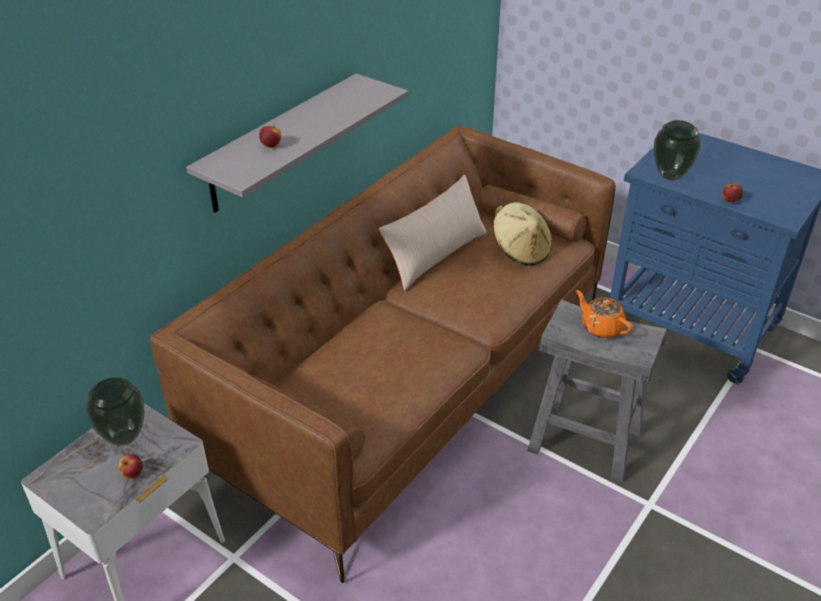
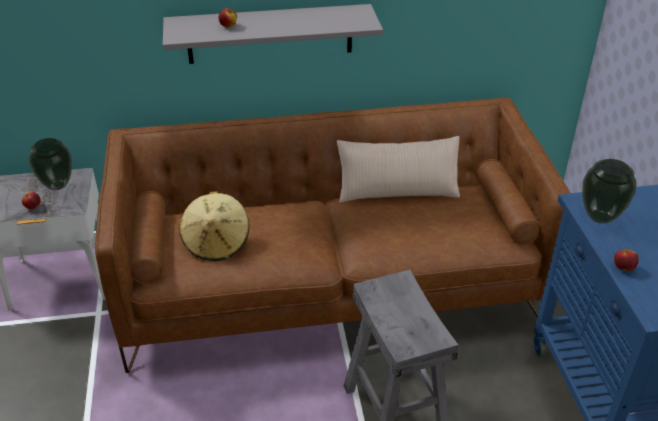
camera: 45 degrees right, 0 degrees up
(521, 251) = (460, 224): beige hat -> beige hat (216, 243)
(601, 327) = (408, 308): orange teapot -> none

